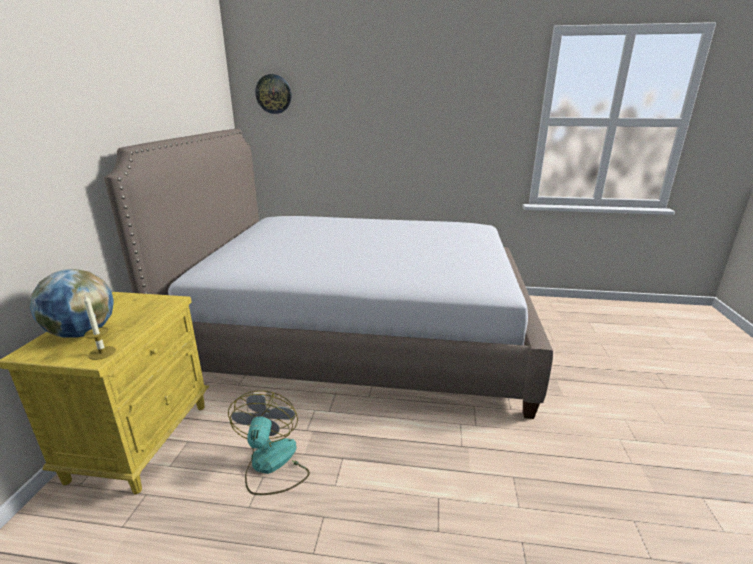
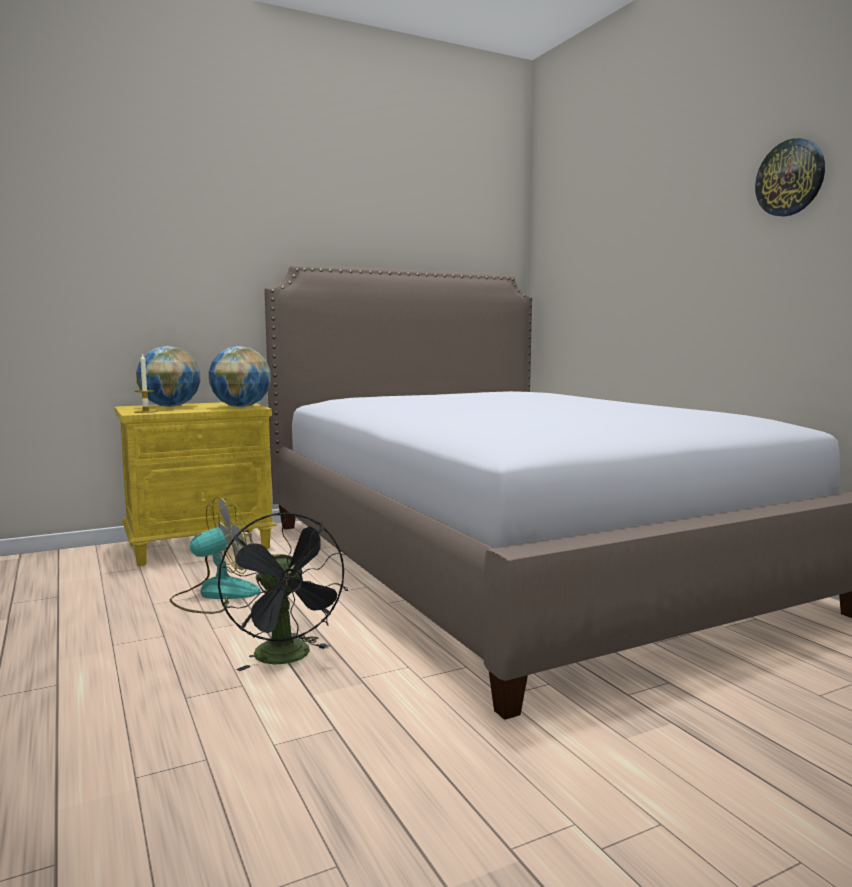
camera: 55 degrees right, 15 degrees down
(159, 305) = (241, 407): none -> globe
(273, 94) = (563, 229): wall clock -> wall clock (790, 178)
(415, 465) = (288, 658): none -> black fan

